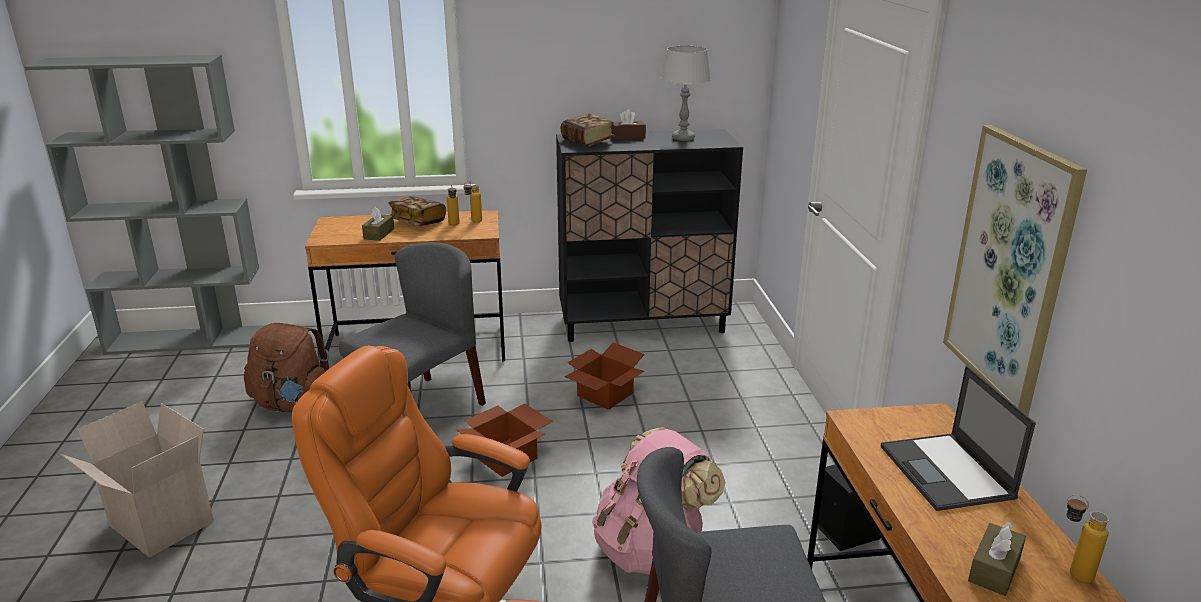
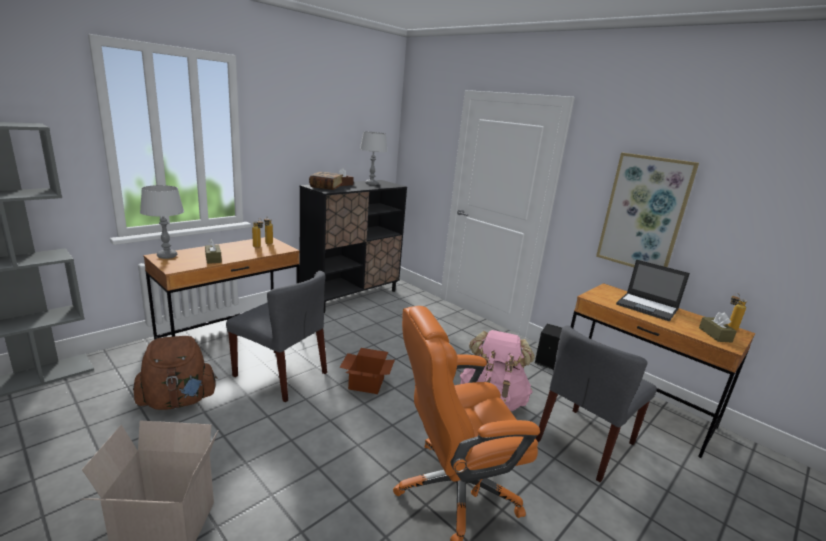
camera: 40 degrees left, 5 degrees down
(339, 222) = (167, 256): none -> grey table lamp
(418, 222) = (229, 248): book -> none
(421, 410) = (281, 374): grey chair -> grey chair turned 120 degrees clockwise
(603, 395) = (376, 335): cardboard box -> none

